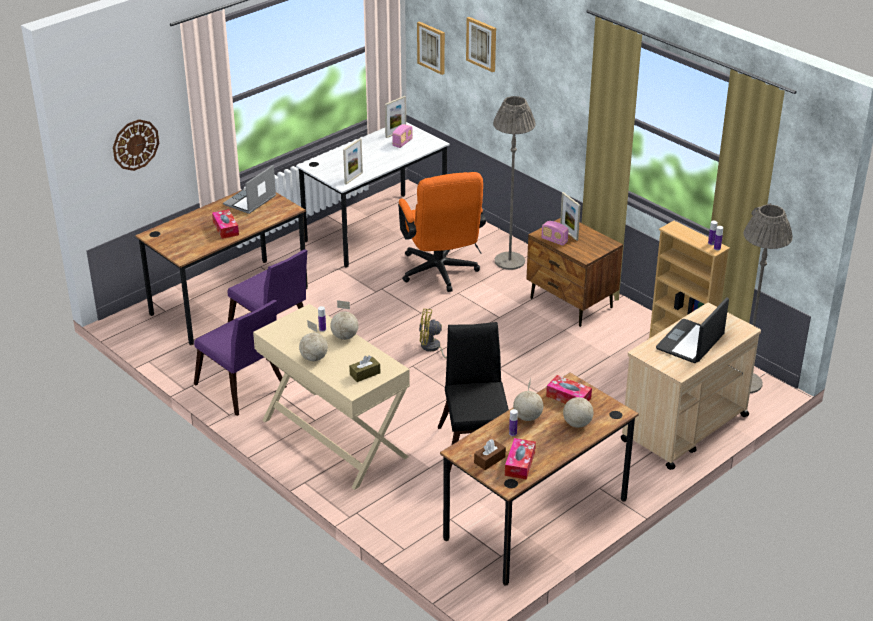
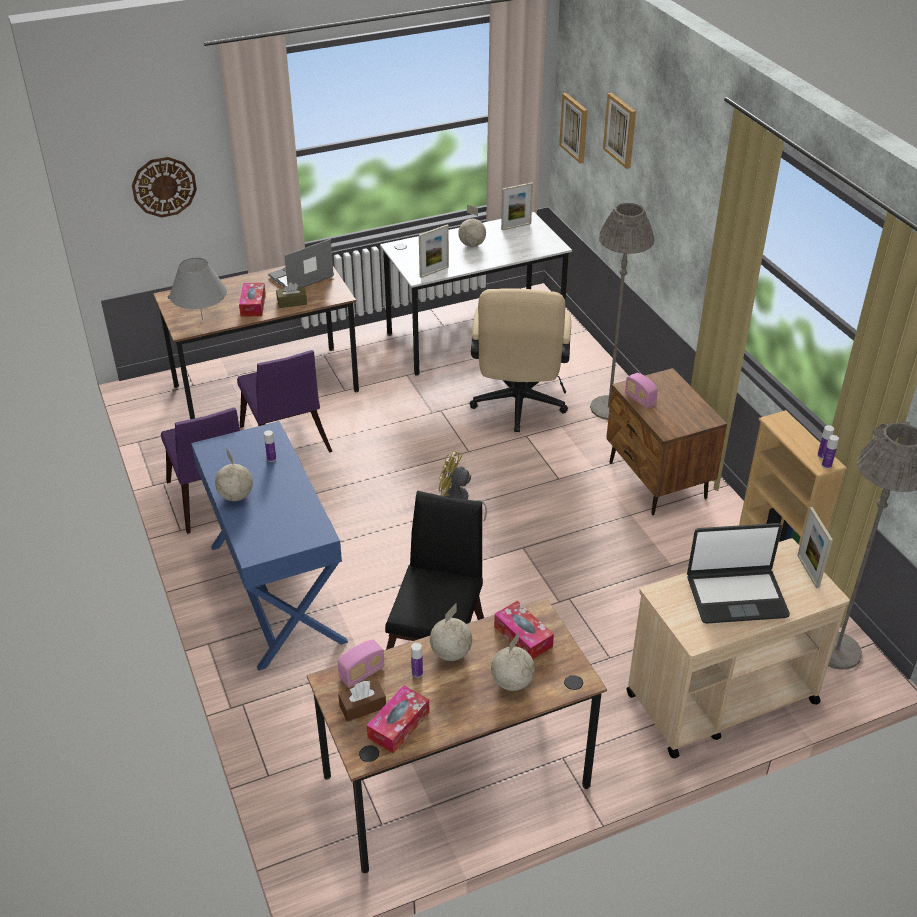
camera: 20 degrees right, 5 degrees up
(192, 246) = (202, 319): none -> grey table lamp
(333, 438) = (275, 592): beige console table -> blue console table
(344, 336) = (290, 475): globe -> globe (472, 245)
(365, 374) = (281, 534): brown tissue box -> brown tissue box (292, 302)
(402, 143) = (517, 239): radio -> radio (362, 673)
(440, 274) = (518, 407): orange office chair -> beige office chair
(569, 233) = (663, 394): picture frame -> picture frame (808, 571)
(690, 343) = (736, 596): laptop -> laptop turned 150 degrees counterclockwise

